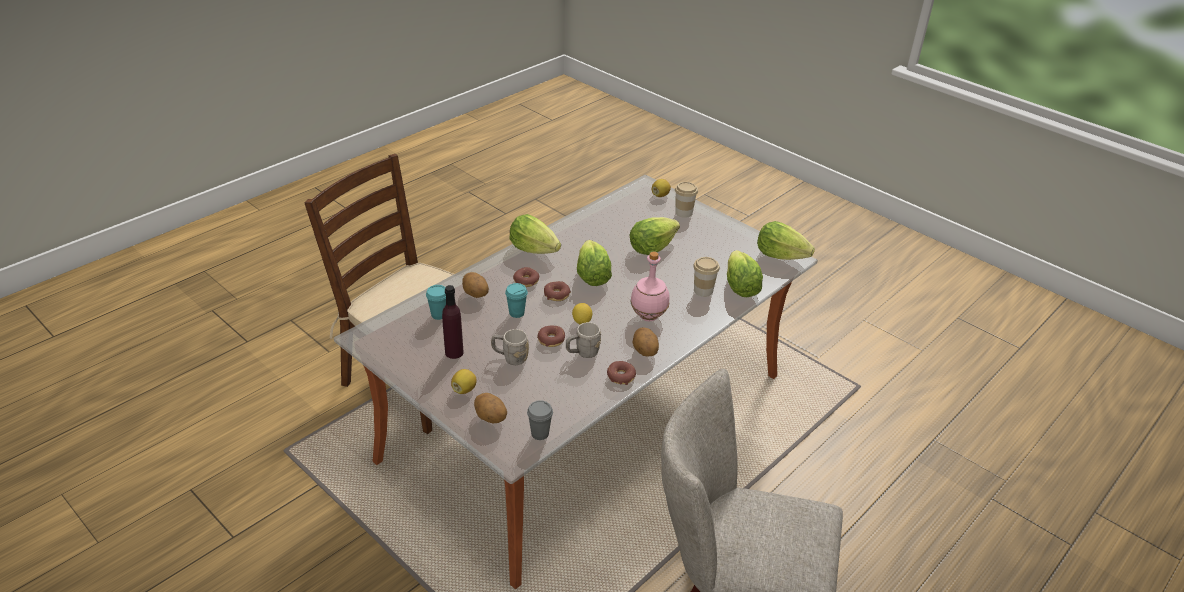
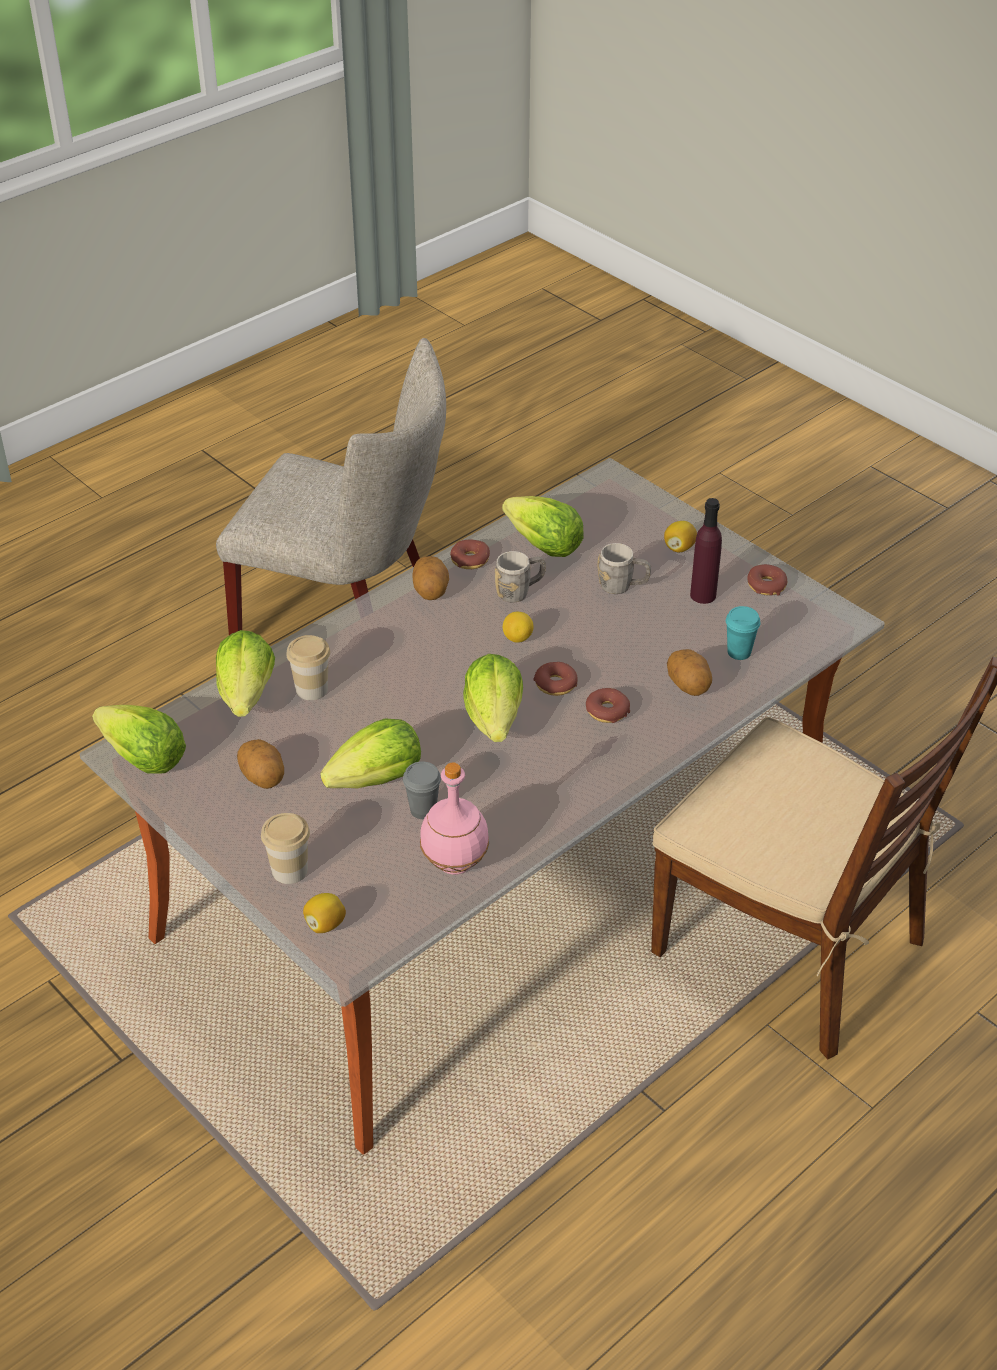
camera: 175 degrees left, 5 degrees up
(490, 418) = (640, 514): potato -> potato (263, 778)
(516, 313) = (618, 653): turquoise cup -> none
(533, 249) = (597, 778): lettuce -> lettuce (544, 546)
(540, 434) = (578, 498): grey cup -> grey cup (423, 810)
(551, 340) = (565, 611): donut -> donut (766, 585)
(648, 316) = (414, 645): pink bottle -> pink bottle (456, 864)

